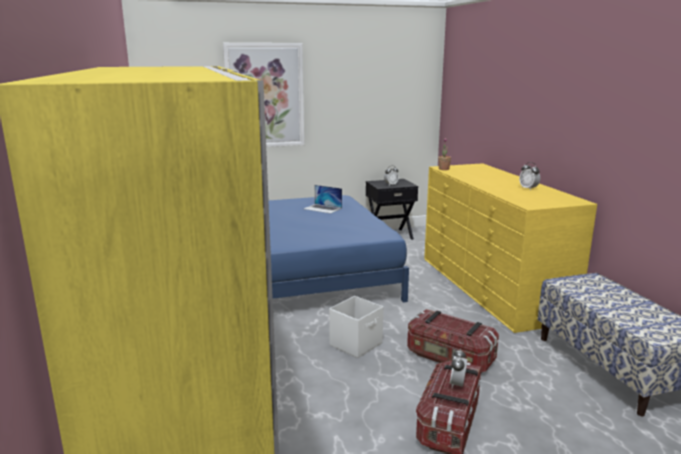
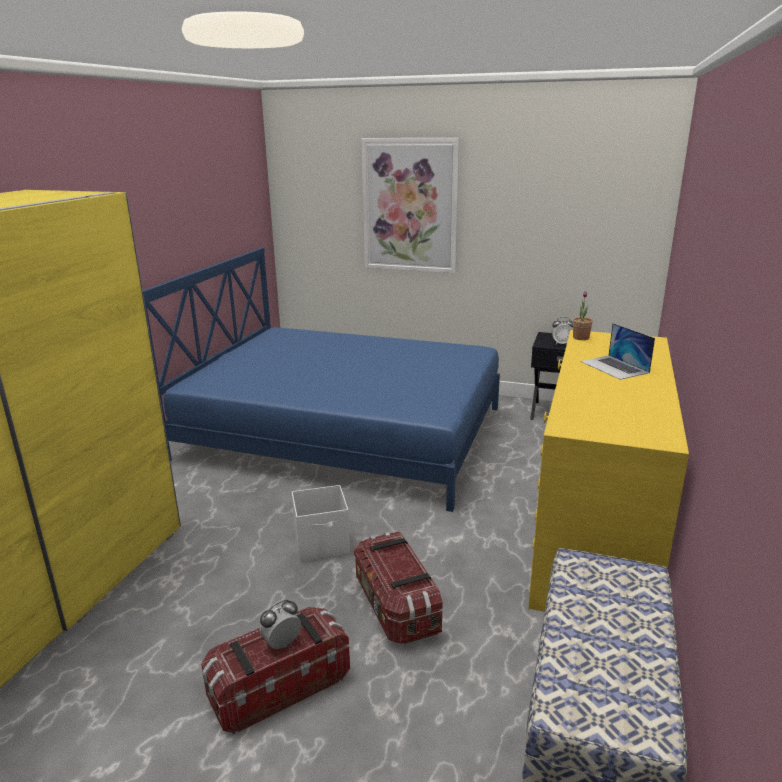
camera: 35 degrees right, 5 degrees up
(323, 208) = (426, 361): laptop -> laptop (614, 367)
(528, 188) = (633, 397): alarm clock -> none

